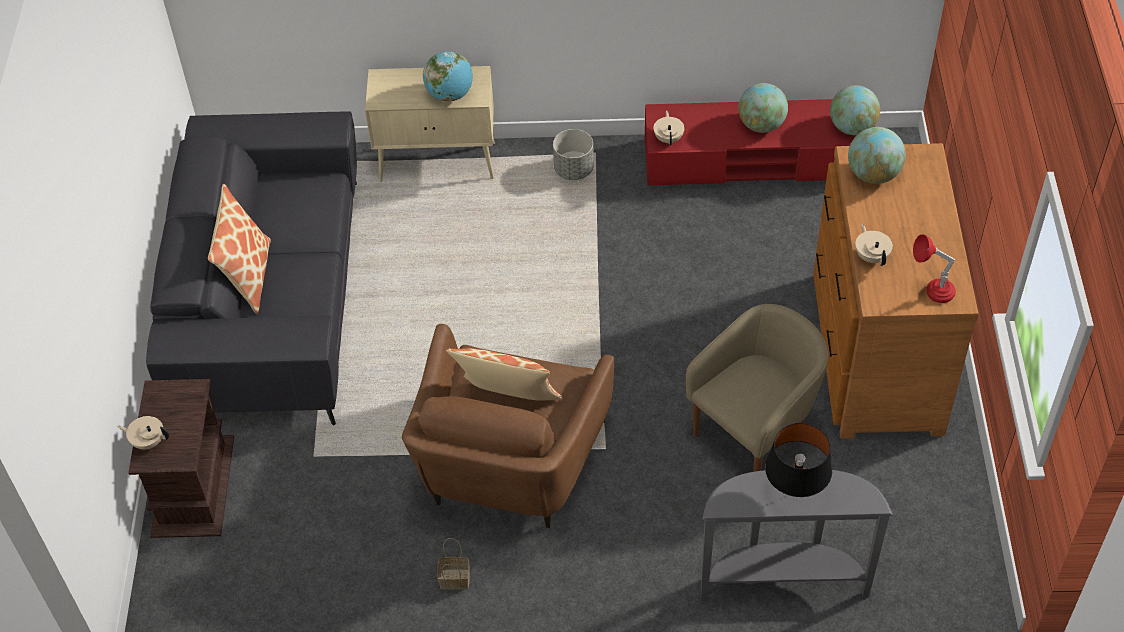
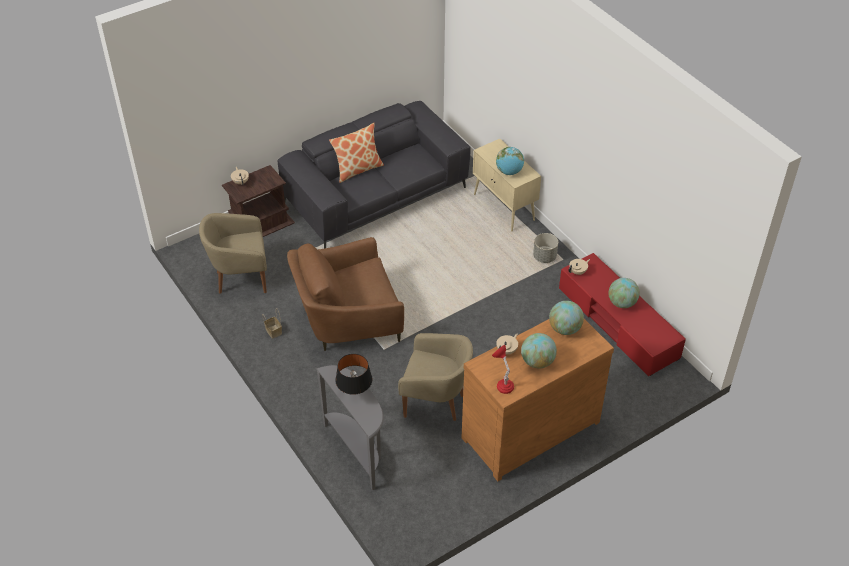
camera: 55 degrees right, 5 degrees down
(297, 574) = (240, 279): none -> beige armchair
(507, 401) = (355, 285): pillow -> none
(852, 127) = (656, 340): globe -> globe (537, 362)

